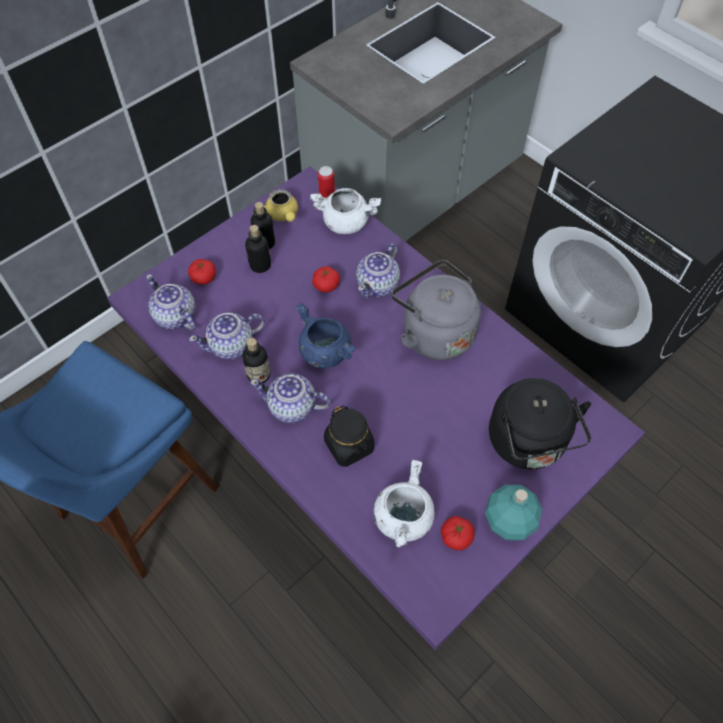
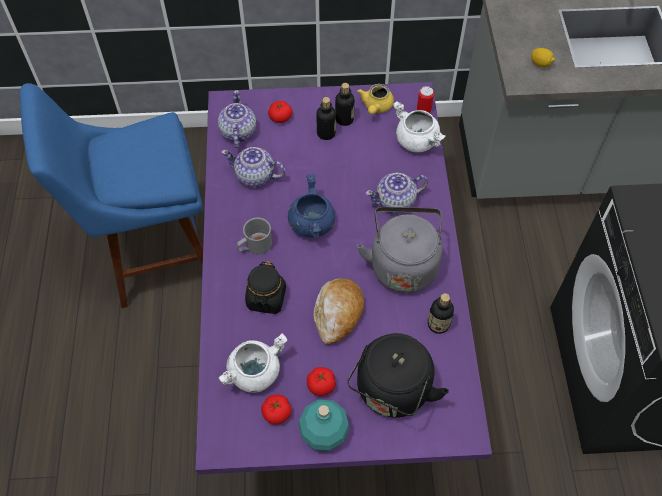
camera: 40 degrees right, 0 degrees up
(259, 375) = (253, 208): bottle -> bottle (438, 324)
(292, 407) = (254, 246): teapot -> grey mug
(326, 285) = (358, 177): tomato -> tomato (321, 385)
(394, 96) = (540, 64): none -> lemon
(423, 412) = (338, 313): none -> bread

